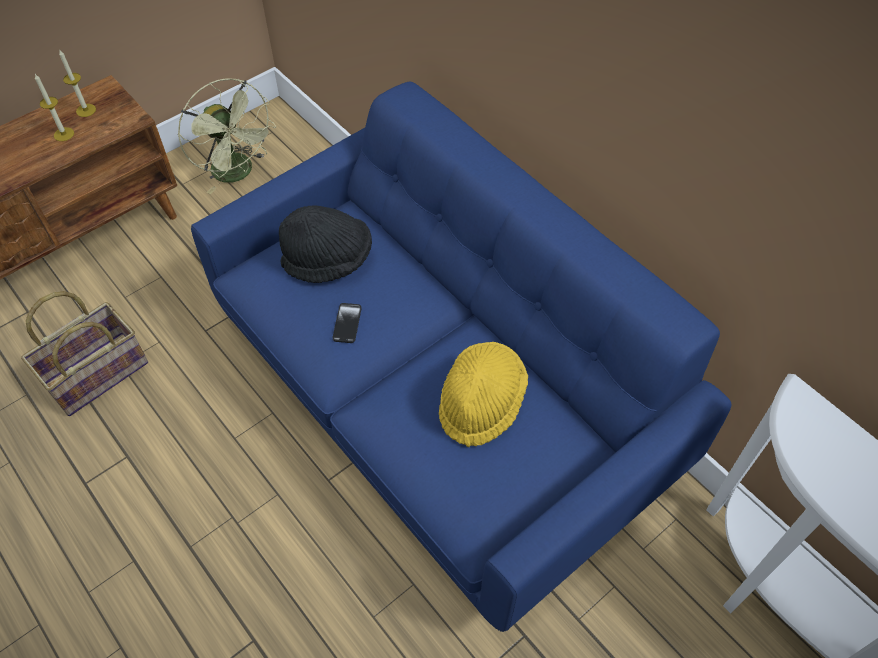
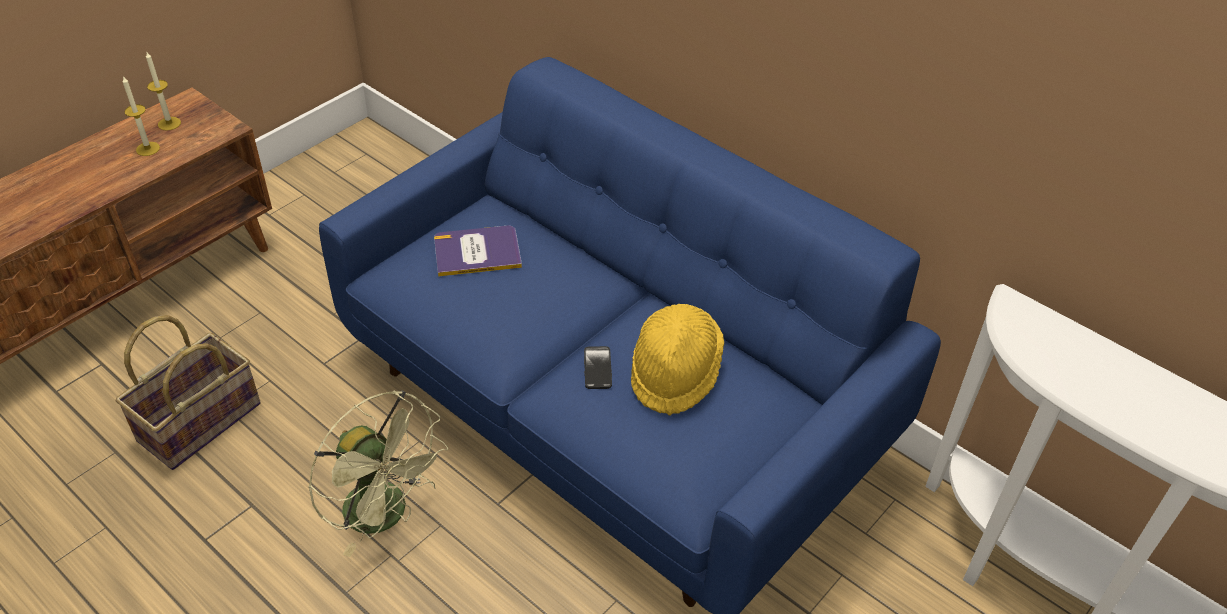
camera: 10 degrees left, 10 degrees down
(238, 173) = (334, 198): green fan -> green fan (386, 515)
(328, 260) = (477, 252): black hat -> book
(347, 323) = (511, 310): phone -> phone (597, 368)

